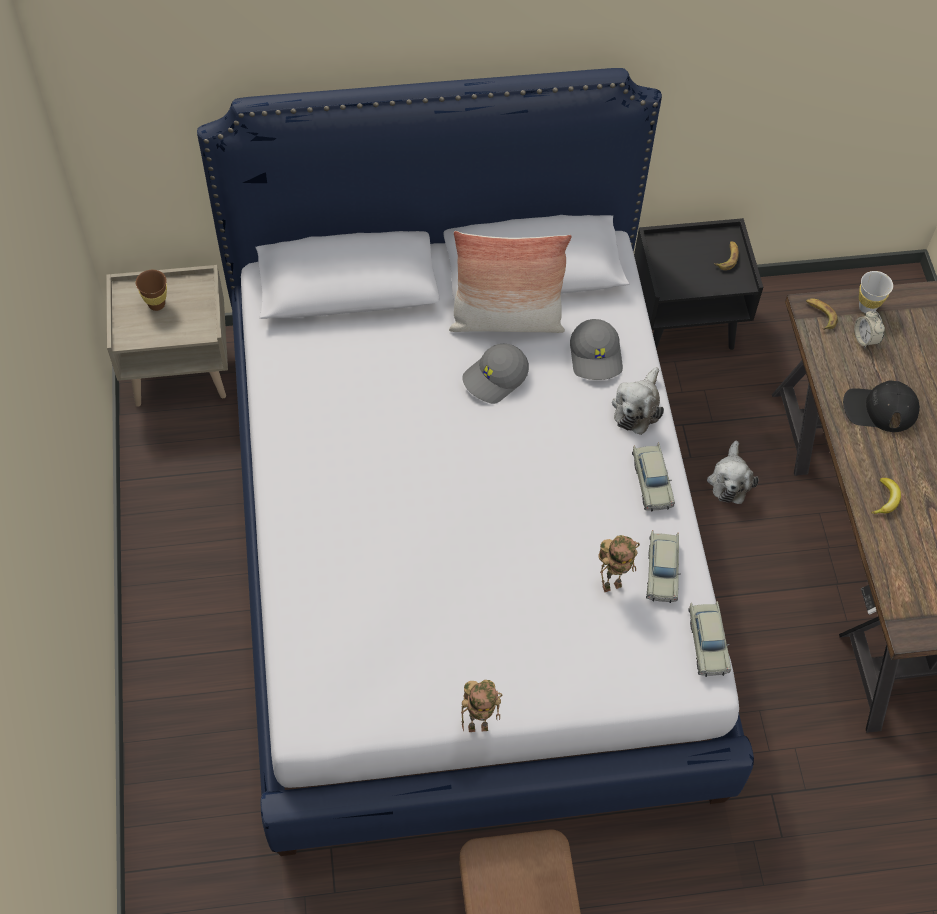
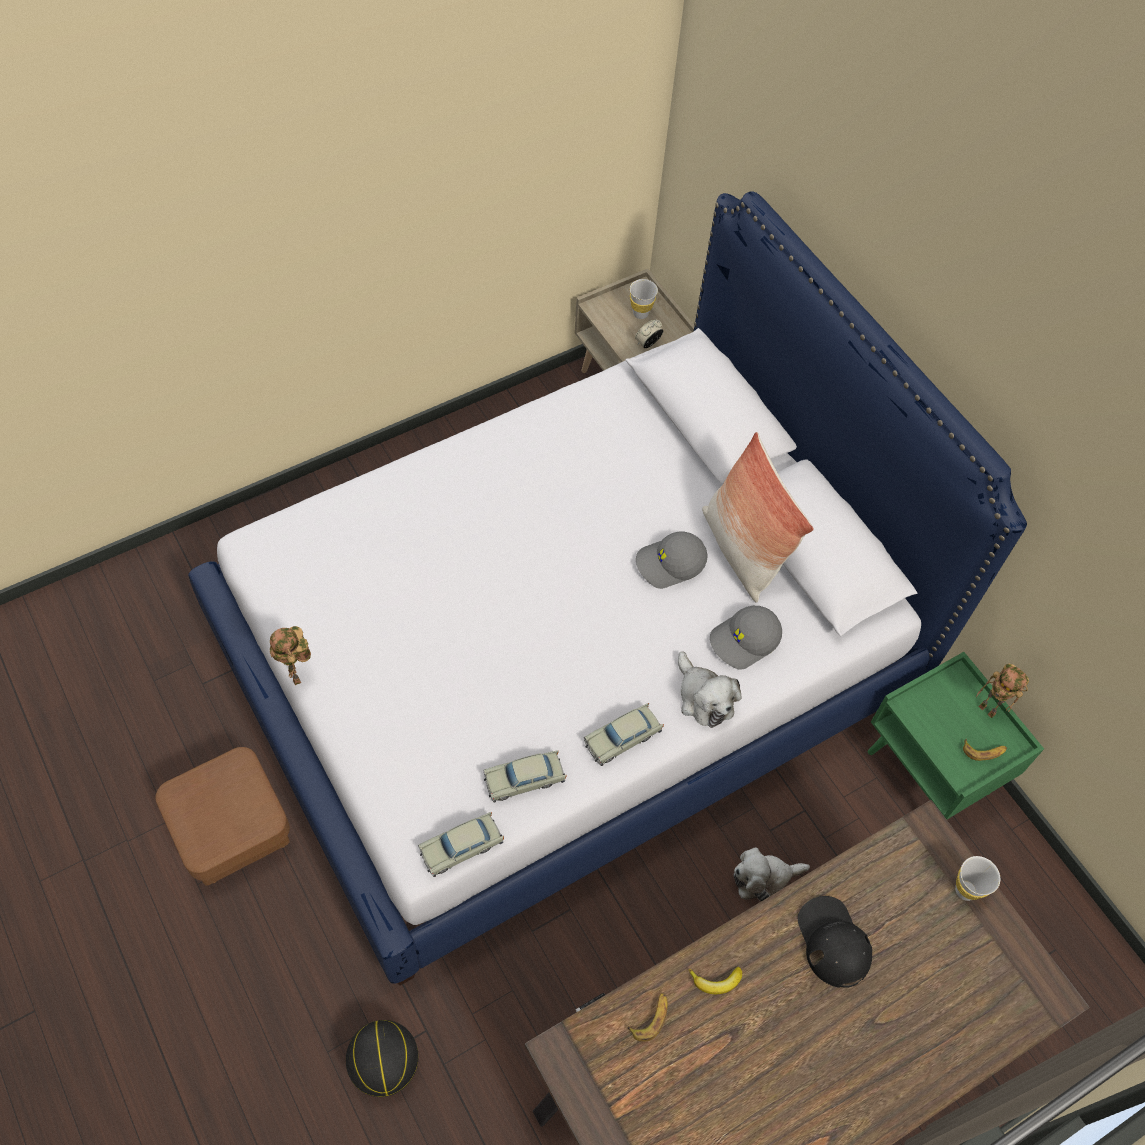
camera: 65 degrees right, 0 degrees up
(156, 304) = (640, 313): brown cup -> white cup
(495, 378) = (670, 564): grey cap -> grey cap turned 45 degrees counterclockwise
(612, 584) = (489, 739): toy robot -> toy robot (989, 710)
(637, 407) = (703, 698): plush toy -> plush toy turned 120 degrees counterclockwise
(685, 323) = (929, 772): black nightstand -> green nightstand
(791, 839) = (384, 1065): none -> basketball
(820, 315) = (923, 842): banana -> banana (650, 1018)
(865, 339) = (919, 900): alarm clock -> alarm clock (648, 343)

